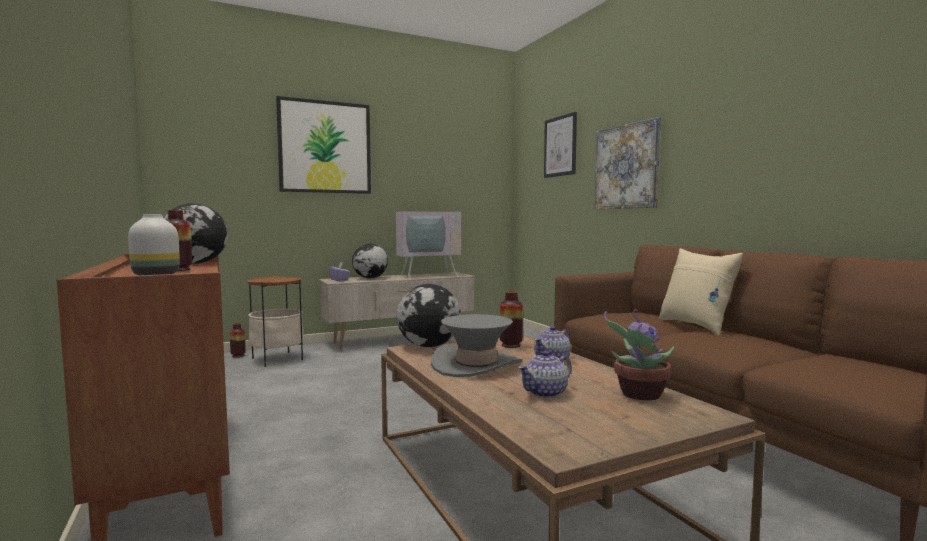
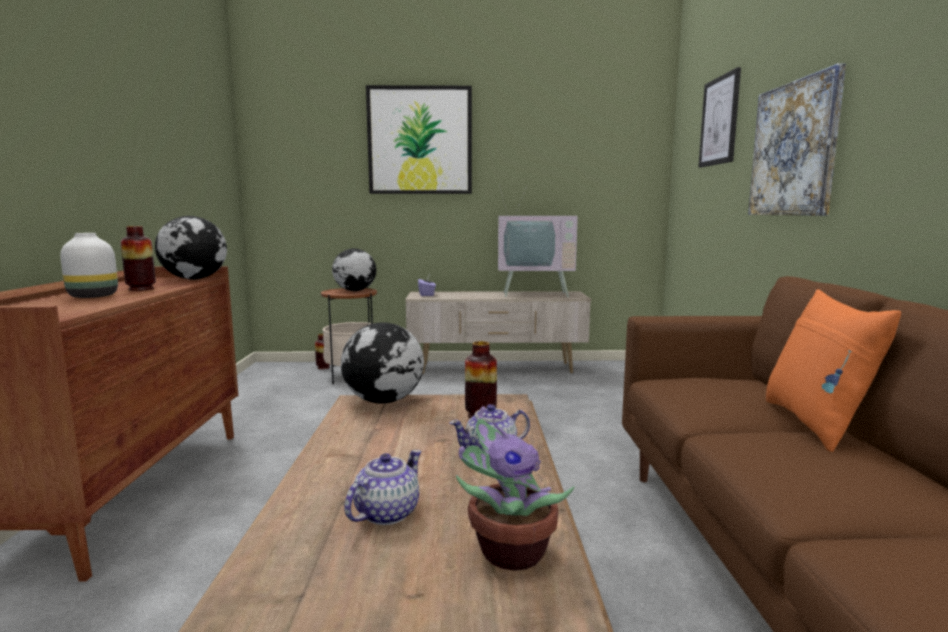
camera: 25 degrees right, 5 degrees up
(369, 278) = (462, 294): globe -> globe (354, 291)
(476, 365) = (385, 442): grey hat -> none
(546, 393) = (385, 513): teapot -> teapot turned 135 degrees clockwise
(695, 326) = (815, 425): beige pillow -> orange pillow

